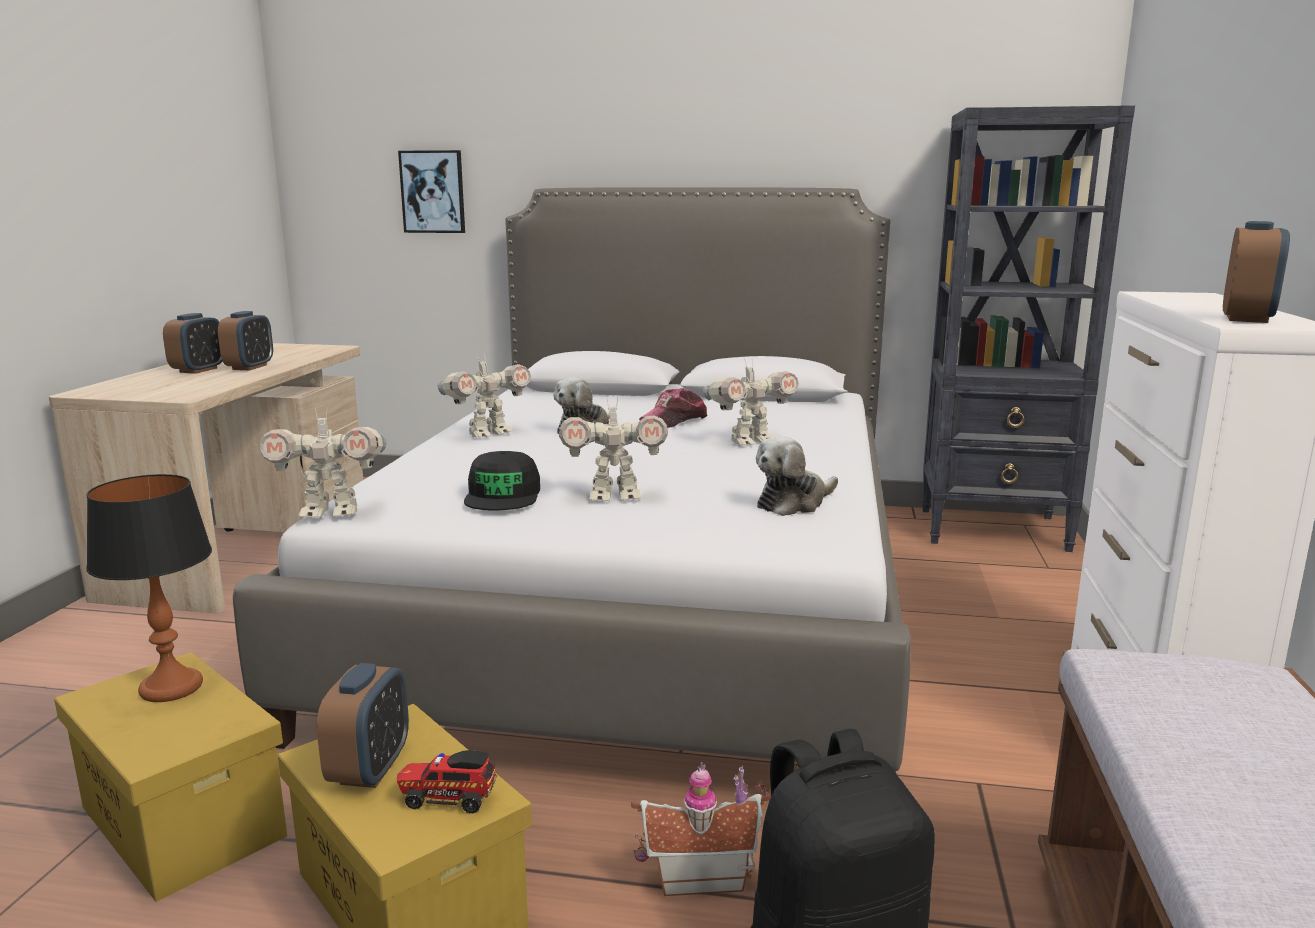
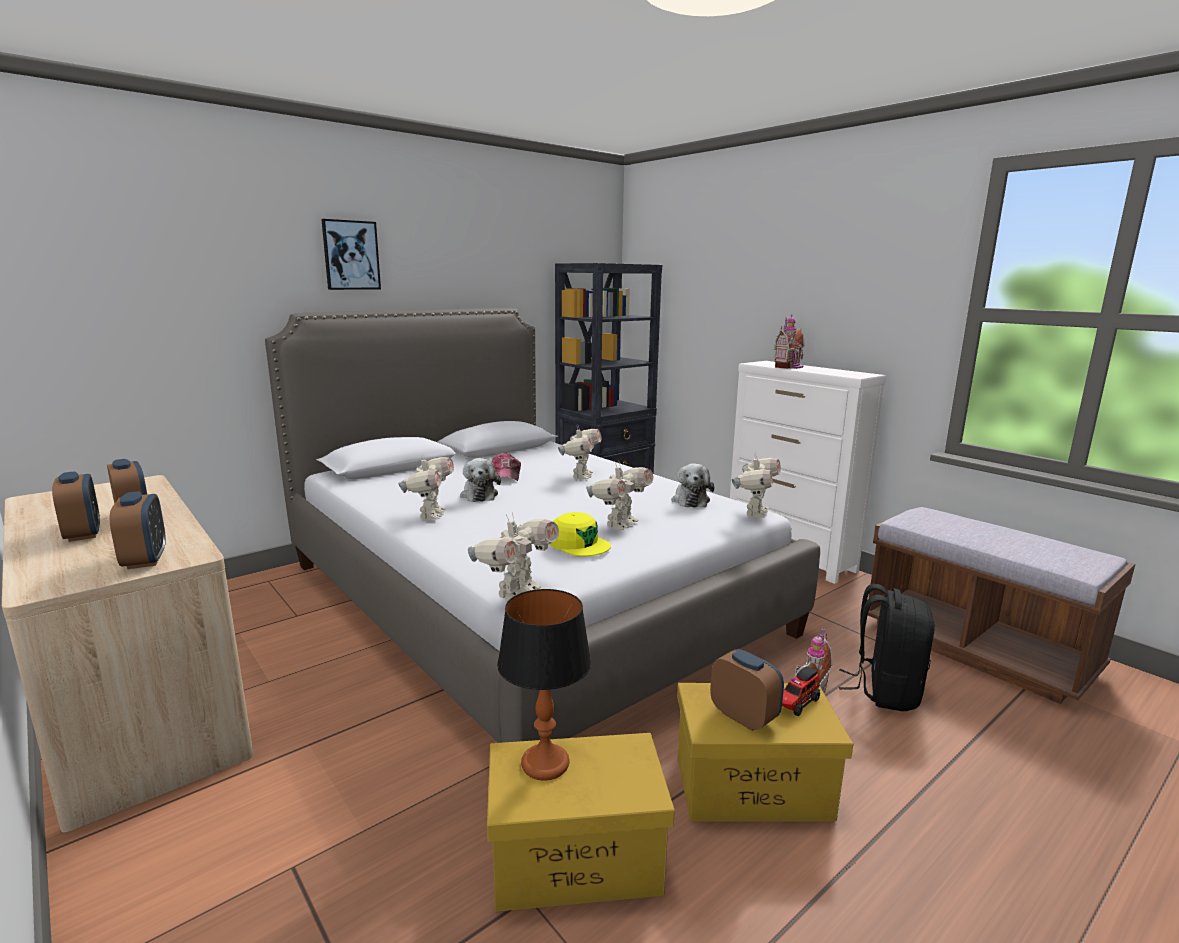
camera: 50 degrees left, 0 degrees up
(433, 192) = (174, 318): picture -> picture (351, 255)
(503, 495) = (579, 544): black cap -> yellow cap
(829, 545) = (754, 513): none -> toy robot
(1191, 302) = (790, 367): none -> toy house
(1246, 318) = (843, 373): alarm clock -> alarm clock (145, 560)

